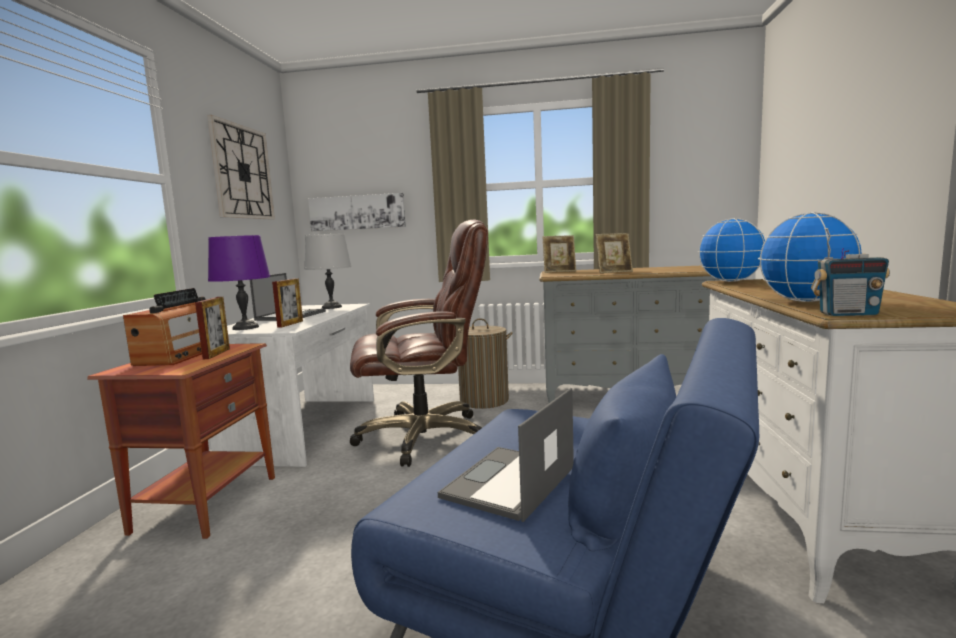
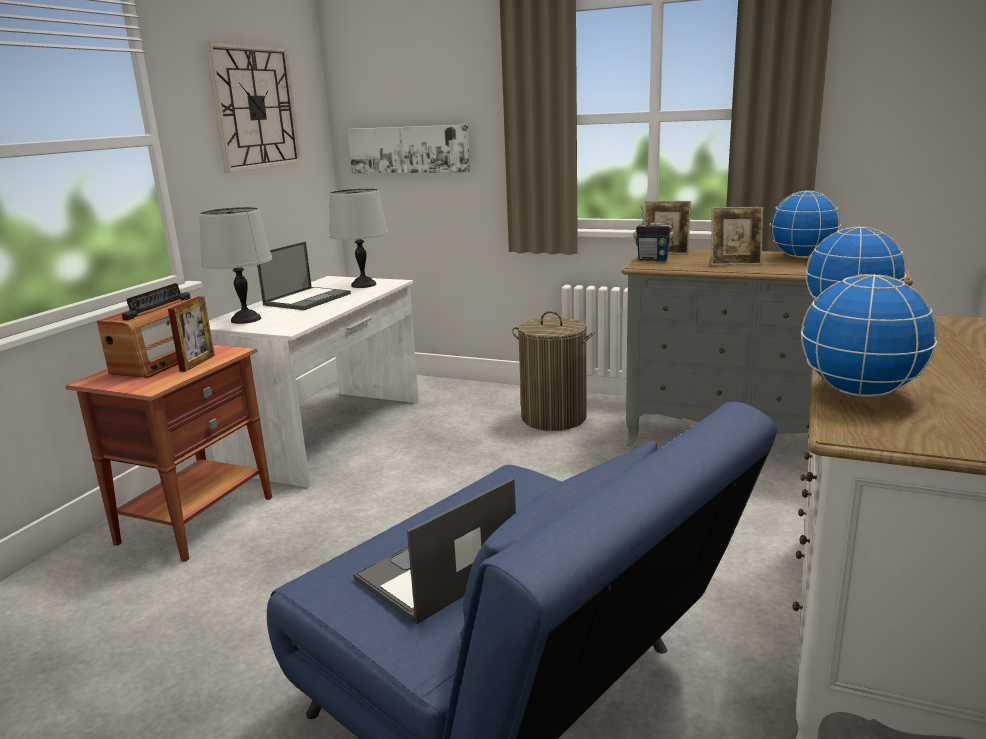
camera: 15 degrees right, 10 degrees up
(245, 327) = (246, 319): purple table lamp -> grey table lamp
(290, 324) = (296, 317): picture frame -> none
(423, 436) = (453, 464): brown office chair -> none
(652, 268) = (802, 257): none -> globe
(847, 314) = (857, 436): radio -> radio (653, 259)

